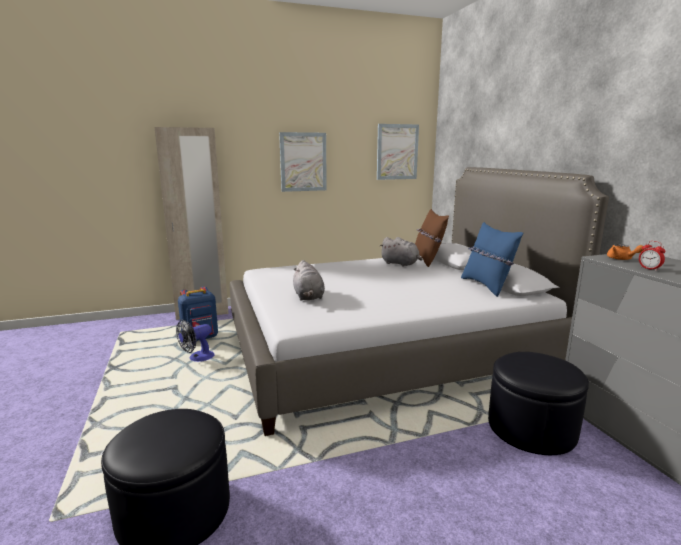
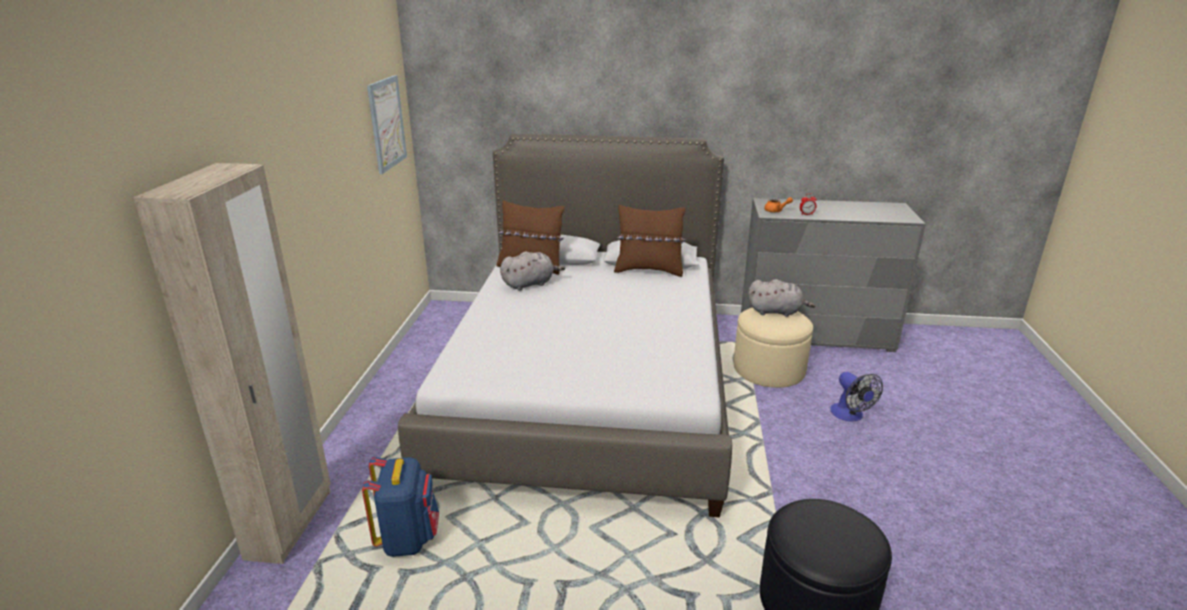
camera: 65 degrees left, 10 degrees up
(197, 358) = (482, 551): fan -> fan (850, 415)
(303, 162) = (317, 179): picture -> none
(308, 297) = (604, 366): grey plush toy -> grey plush toy (776, 312)
(487, 286) = (649, 270): blue pillow -> brown pillow
(531, 428) = (769, 369): black ottoman -> beige ottoman

